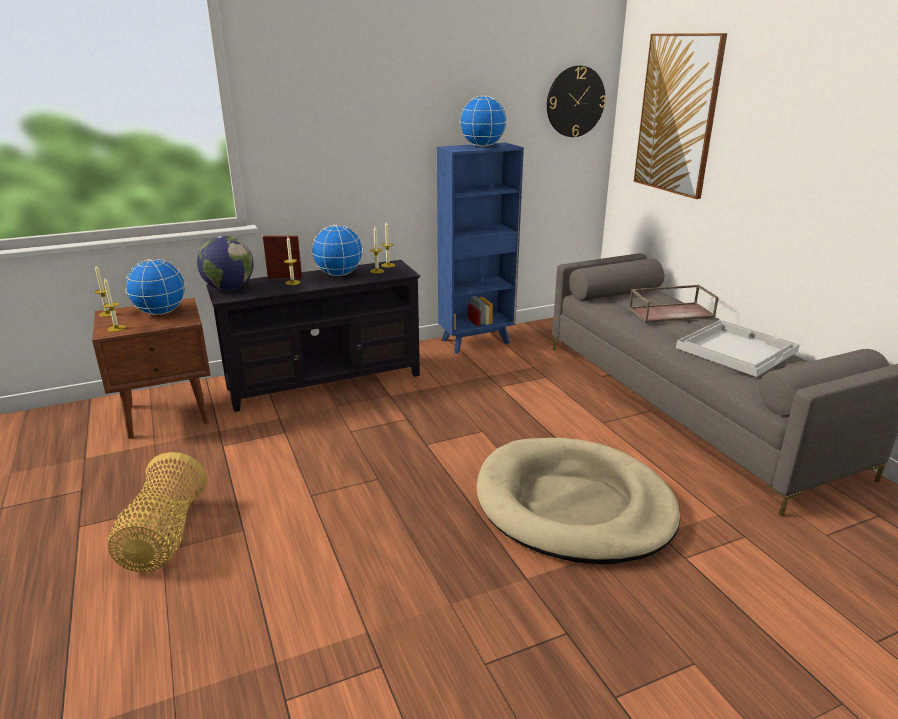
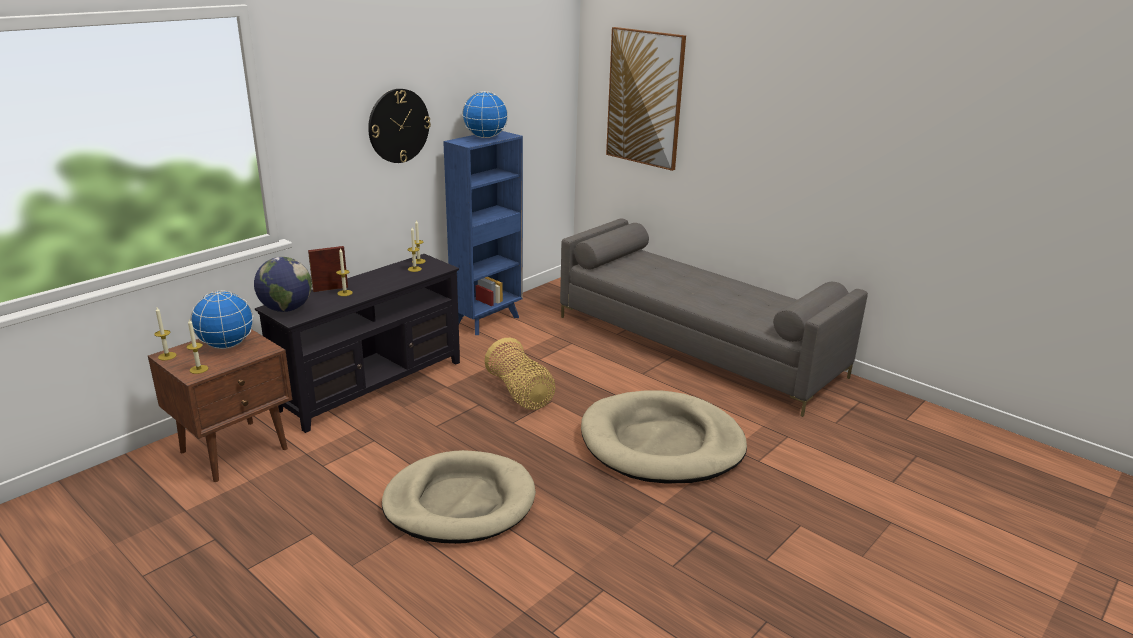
camera: 25 degrees left, 0 degrees up
(164, 537) = (342, 554): basket -> basket (520, 394)
(310, 514) = (459, 502): none -> beige dog bed
(339, 274) = (381, 277): globe -> none
(575, 101) = (547, 85): wall clock -> wall clock (398, 126)
(671, 312) = (669, 270): brown tray -> none
(736, 349) = (735, 294): white tray -> none

